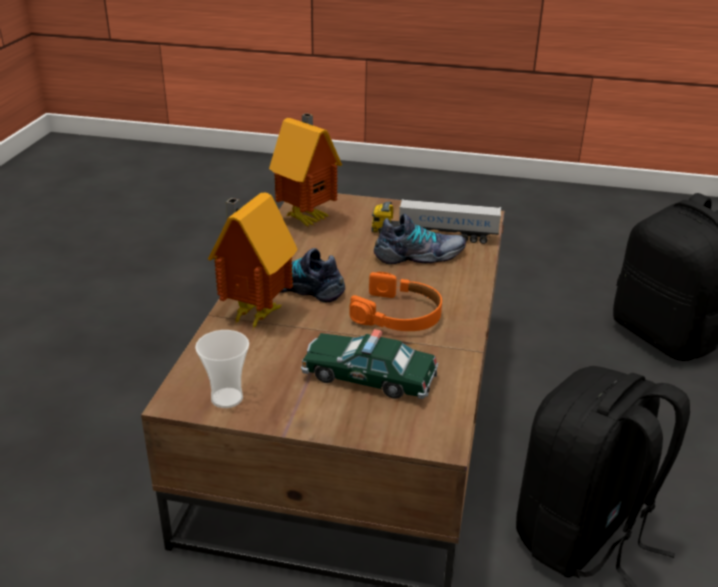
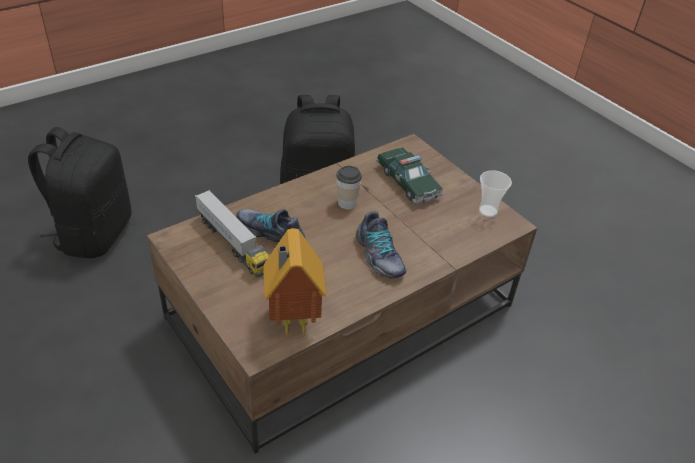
camera: 140 degrees left, 10 degrees up
(253, 314) = (428, 252): toy house -> none
(398, 315) = (347, 203): orange headphones -> cup

